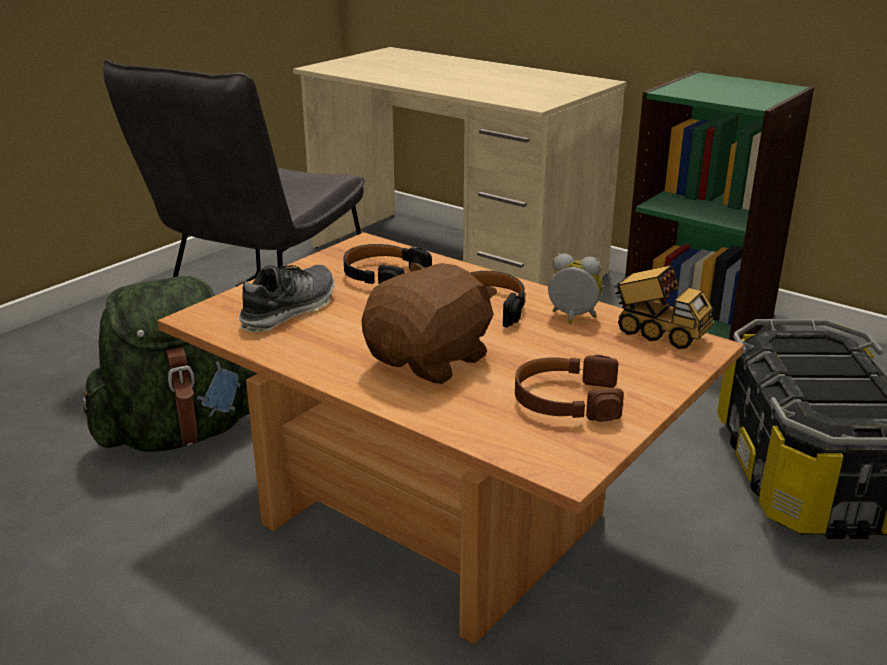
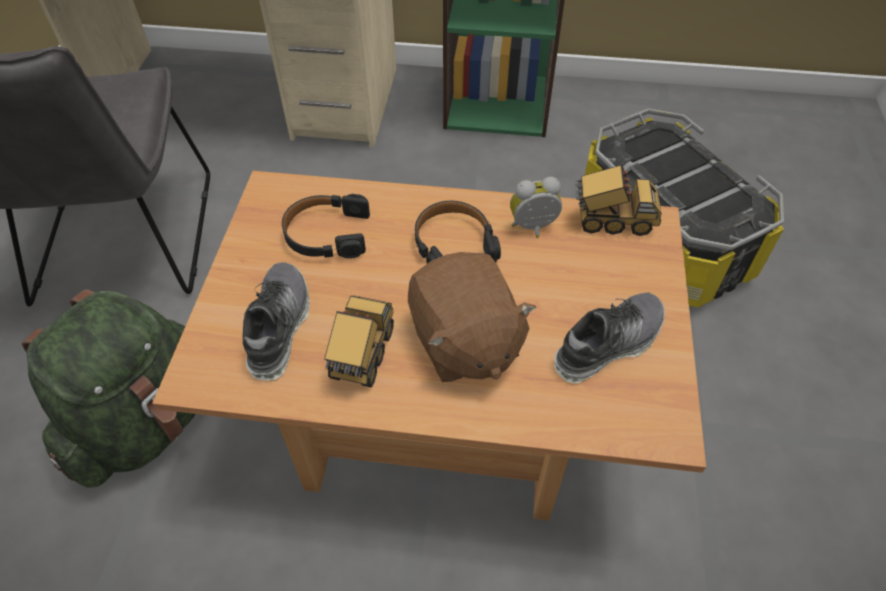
camera: 30 degrees left, 25 degrees up
(336, 342) = (362, 356): none -> toy truck
(430, 360) = (464, 342): brown plush toy -> brown plush toy turned 150 degrees clockwise
(566, 400) = (608, 344): brown headphones -> shoe

